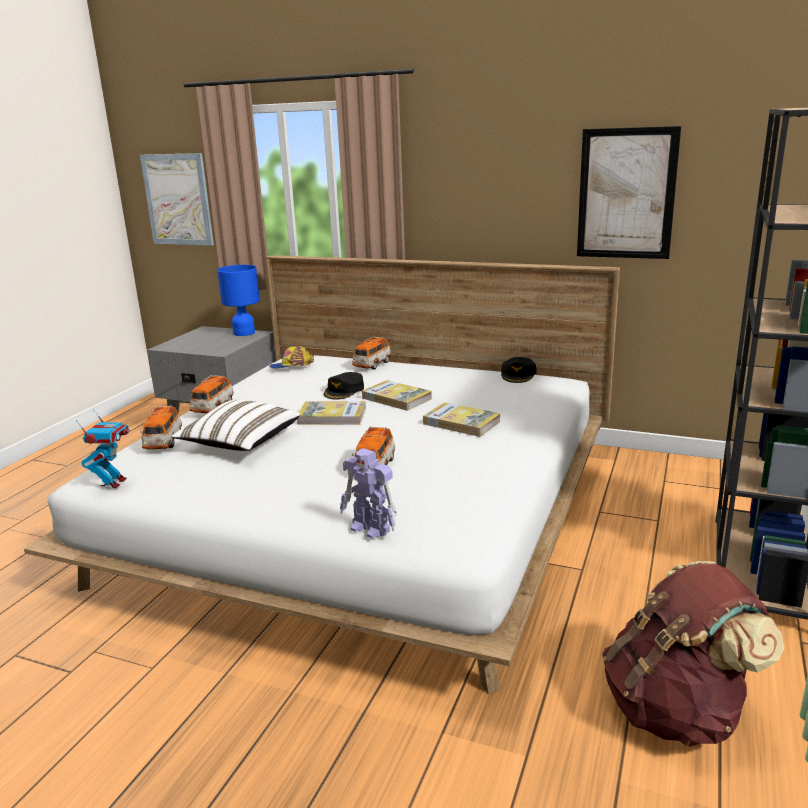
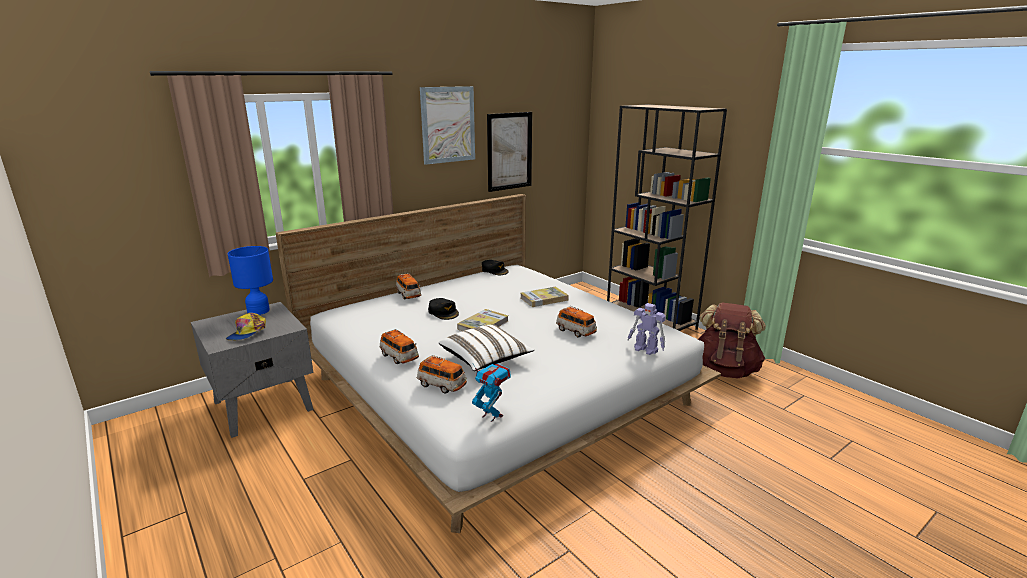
camera: 60 degrees left, 0 degrees up
(178, 199) = (125, 196): picture -> picture (448, 125)
(292, 366) = (360, 316): cap -> cap (247, 333)
(371, 529) = (646, 350): toy robot -> toy robot turned 60 degrees clockwise
(396, 398) = (482, 303): book -> none

